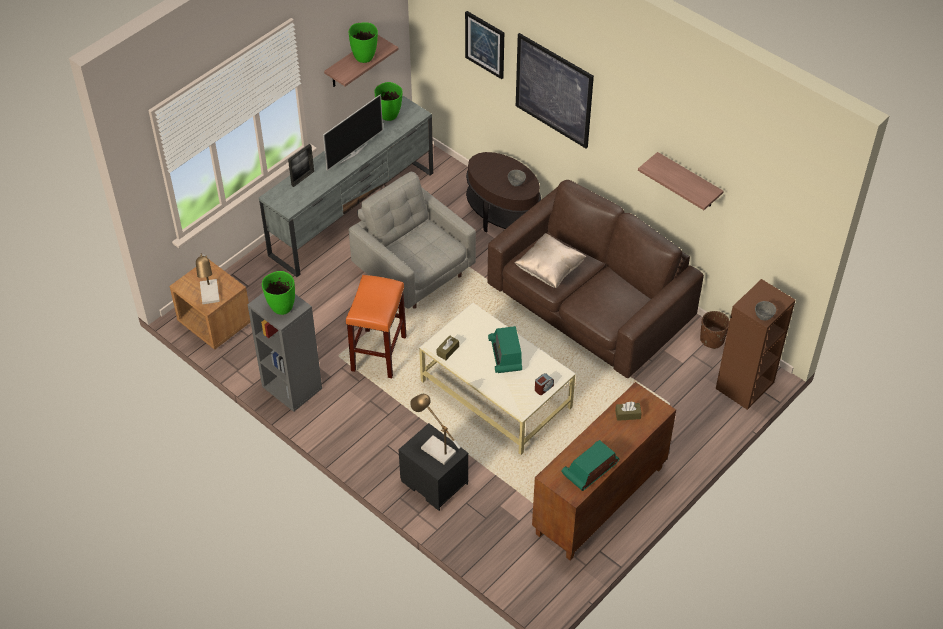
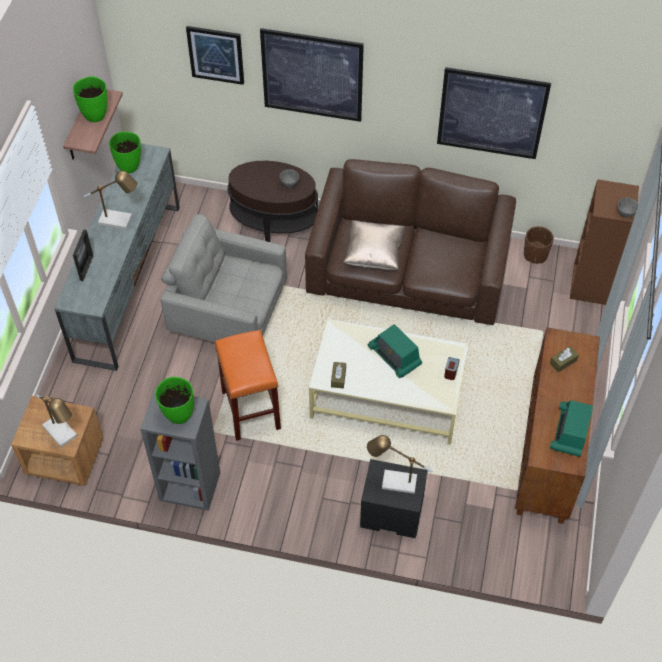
camera: 30 degrees left, 5 degrees up
(353, 153) = (120, 220): television -> table lamp
(688, 181) = (491, 113): shelf -> picture

